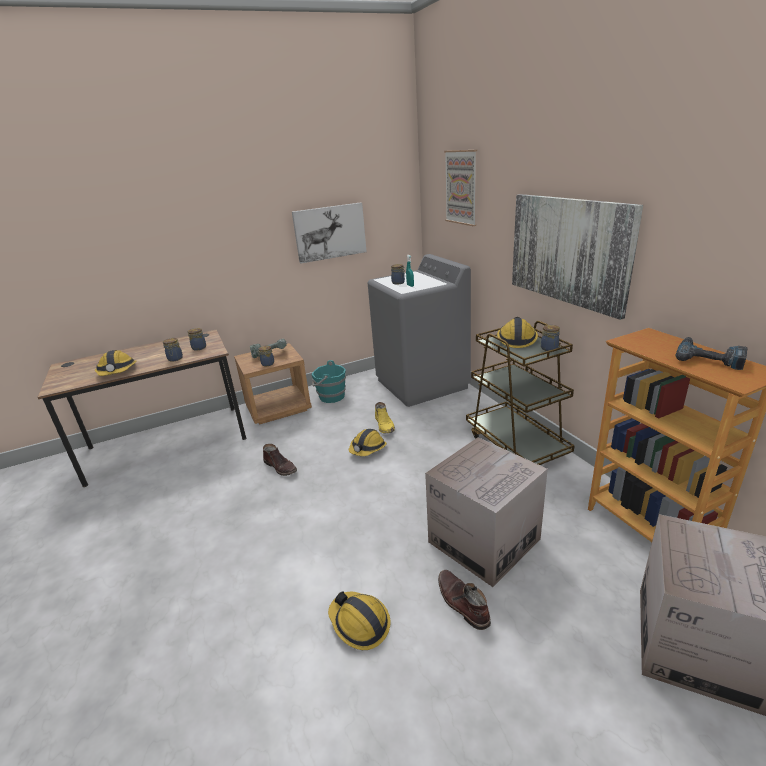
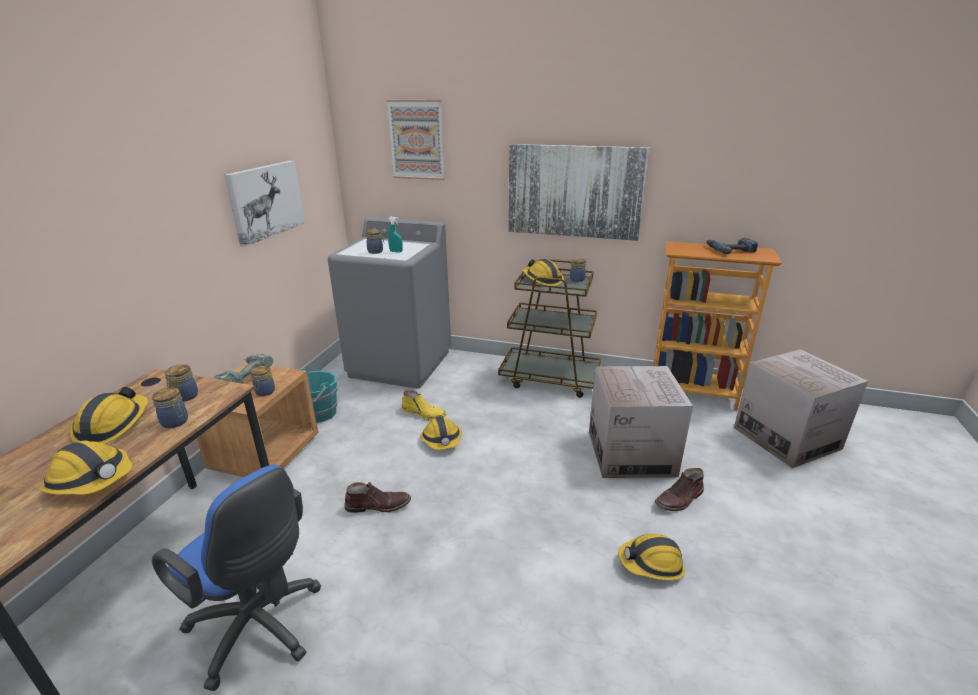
camera: 50 degrees left, 0 degrees up
(160, 351) = (113, 425): none -> hard hat
(164, 493) = (260, 628): none -> blue office chair
(462, 603) = (679, 499): brown boot -> brown boot turned 45 degrees counterclockwise

